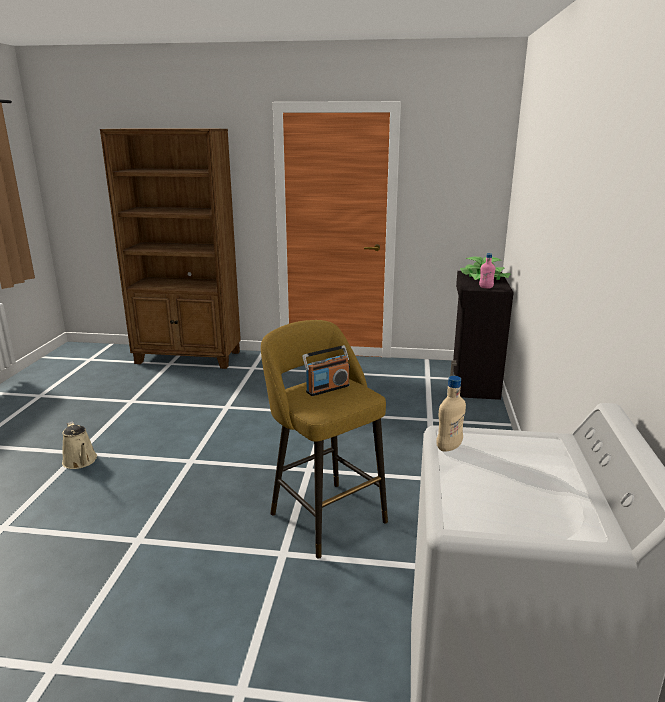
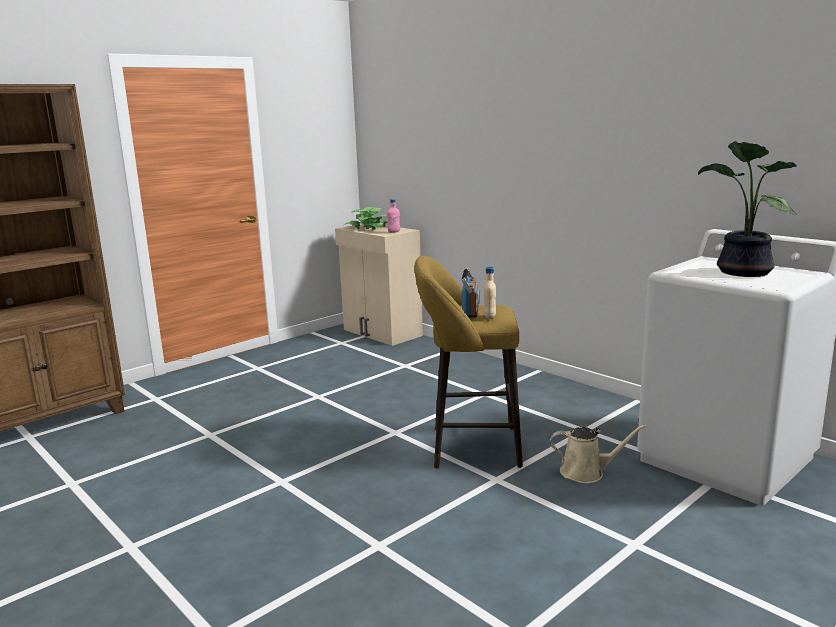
camera: 50 degrees left, 5 degrees down
(81, 461) = (156, 549): beige watering can -> beige watering can (586, 472)
(448, 447) = (689, 274): beige bottle -> beige bottle (489, 317)
(473, 382) = (381, 333): black cabinet -> beige cabinet
(514, 478) = (740, 272): none -> potted plant

